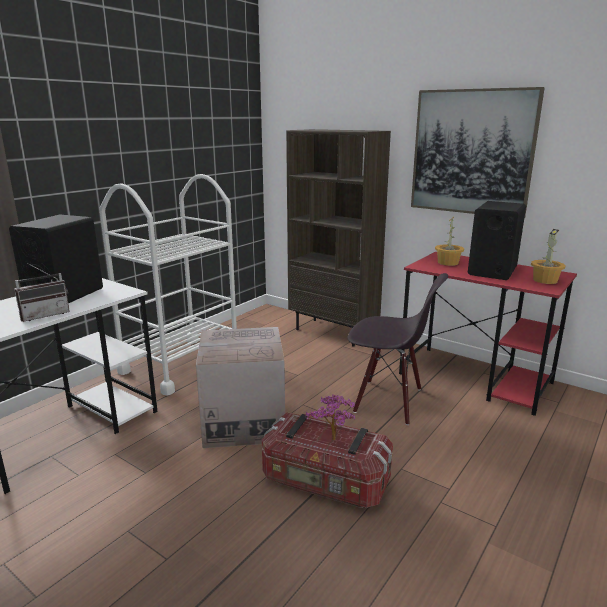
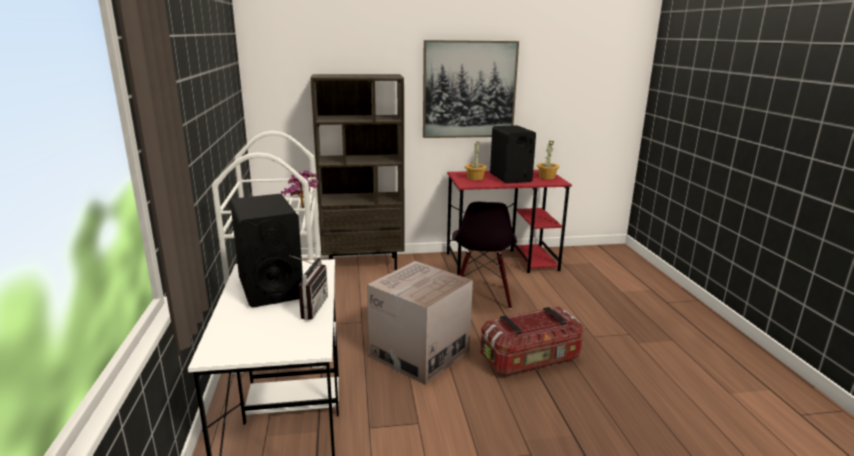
camera: 45 degrees left, 0 degrees up
(333, 441) = (541, 323): potted plant -> potted plant (304, 211)
(388, 401) = (481, 296): black chair -> black chair turned 120 degrees clockwise

